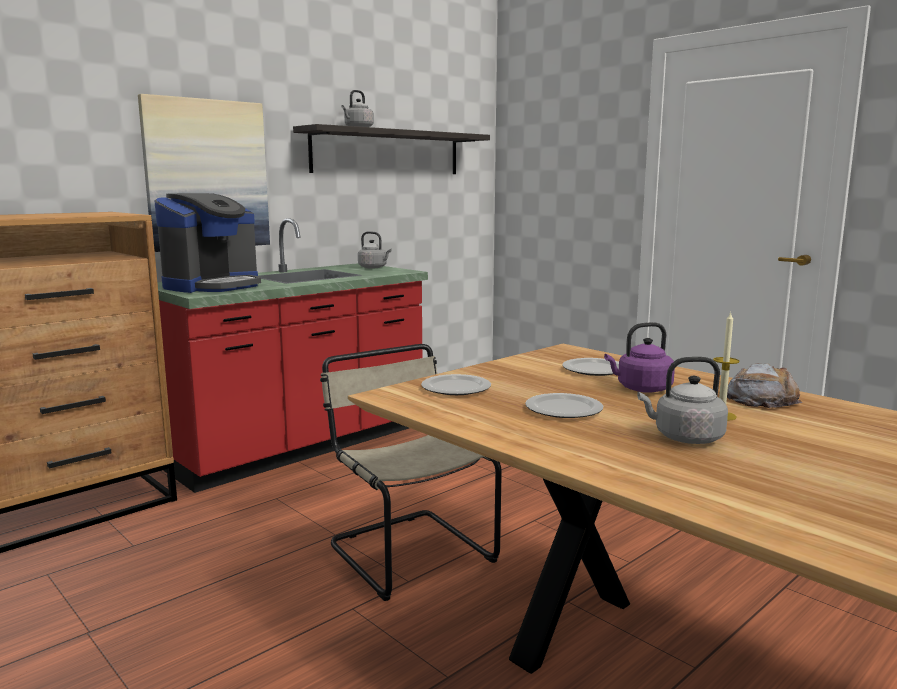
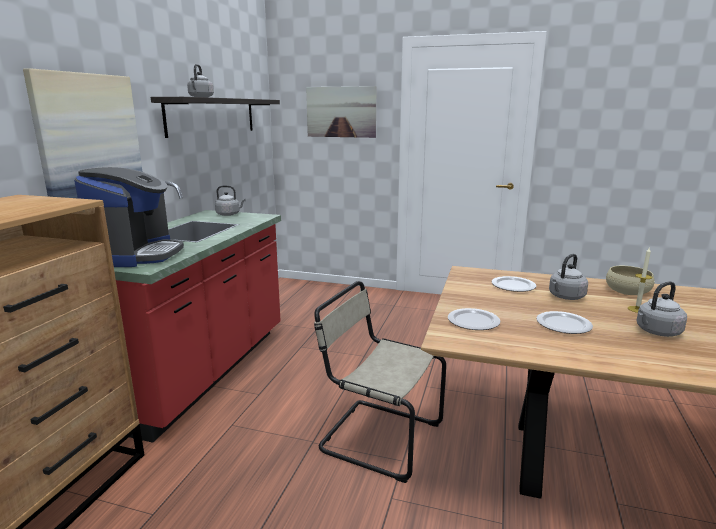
camera: 30 degrees left, 5 degrees up
(573, 149) = (341, 112): none -> picture
(641, 389) = (565, 297): purple kettle -> grey kettle
(761, 398) = (627, 291): bread -> beige bowl

